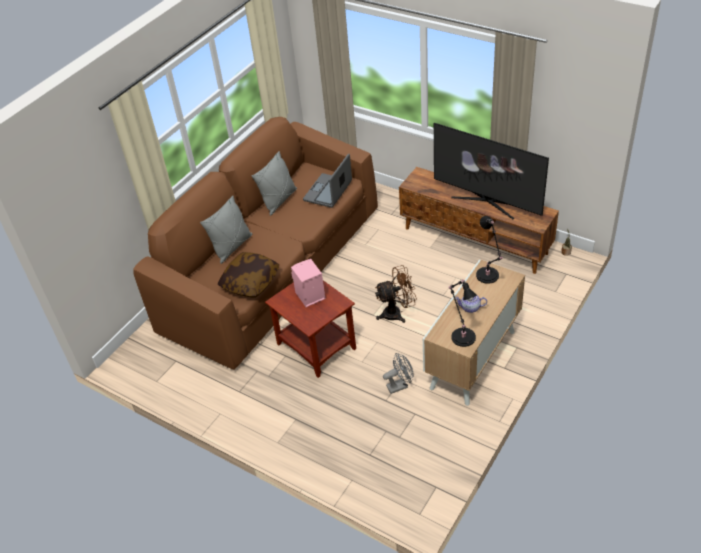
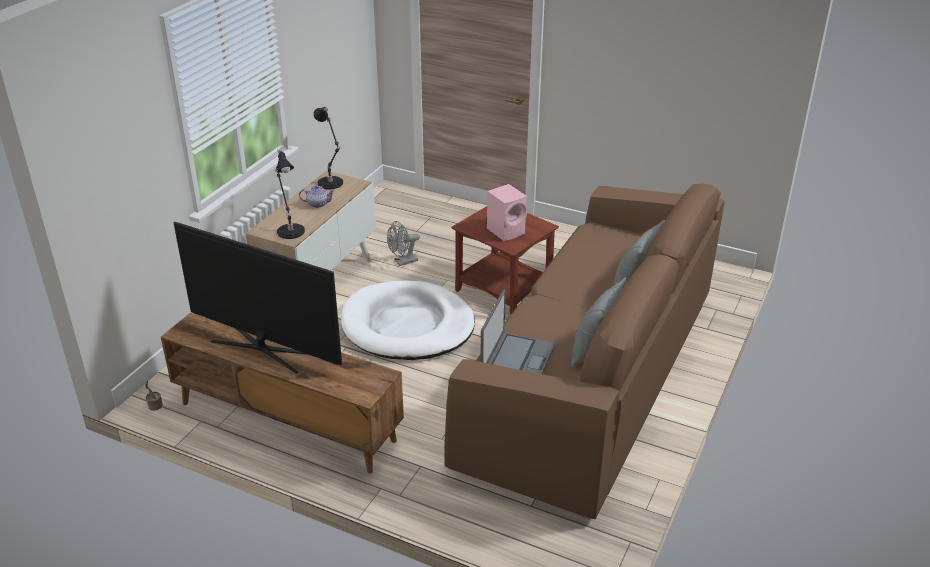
camera: 170 degrees right, 10 degrees down
(250, 282) = (587, 250): pillow -> none
(397, 313) = (407, 326): brown fan -> white dog bed

